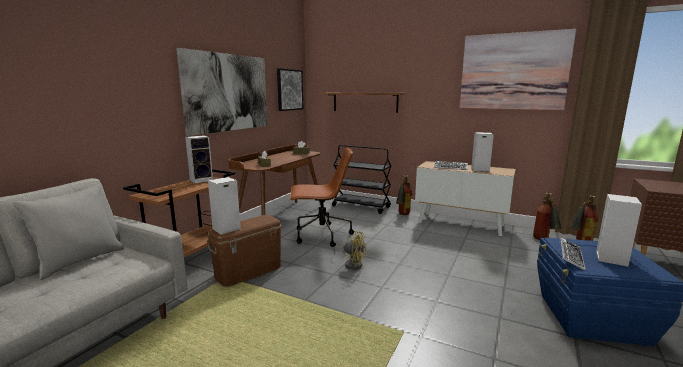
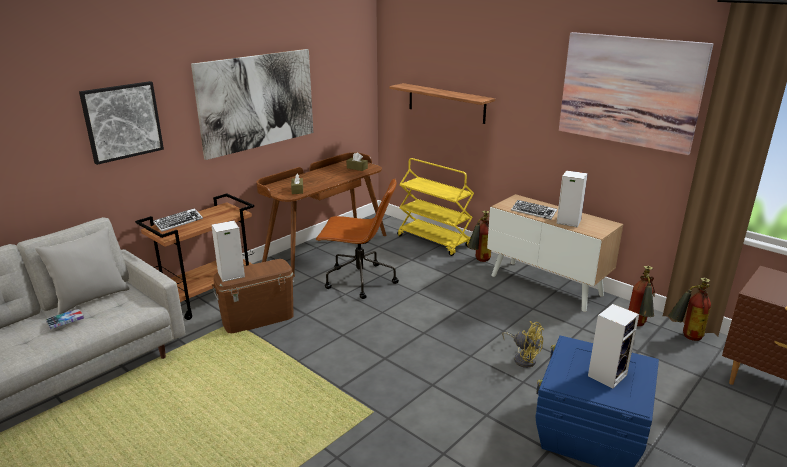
camera: 15 degrees right, 10 degrees up
(51, 285) = (65, 322): none -> book
(202, 180) = (220, 210): speaker -> none
(289, 90) = (349, 80): picture -> picture (122, 121)
(352, 264) = (371, 325): yellow fan -> yellow fan (523, 358)
(361, 207) = (434, 241): black cart -> yellow cart
(570, 256) = (561, 366): keyboard -> keyboard (178, 222)

